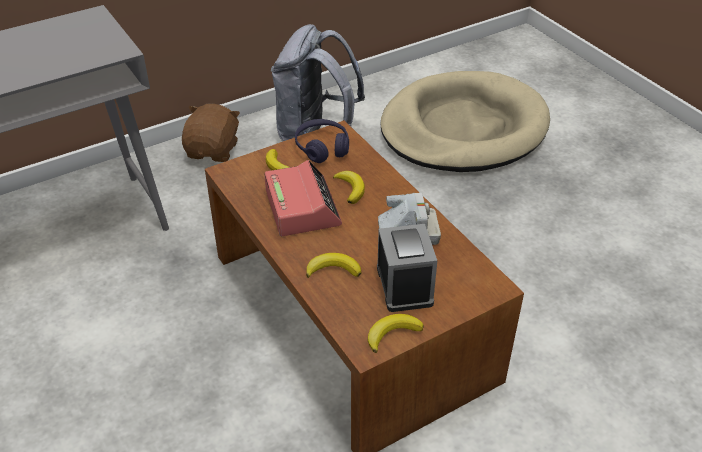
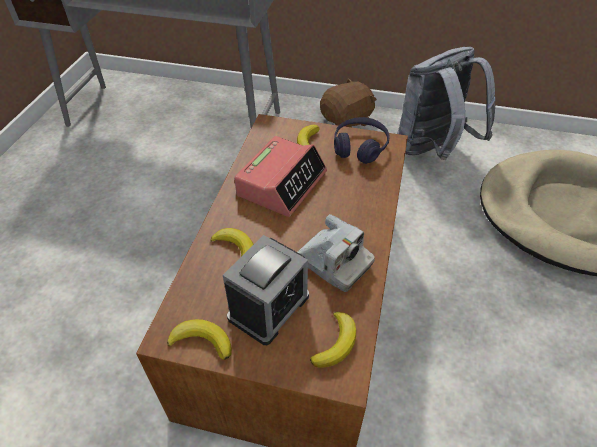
camera: 45 degrees right, 5 degrees up
(350, 188) = (338, 193): banana -> banana (336, 343)

